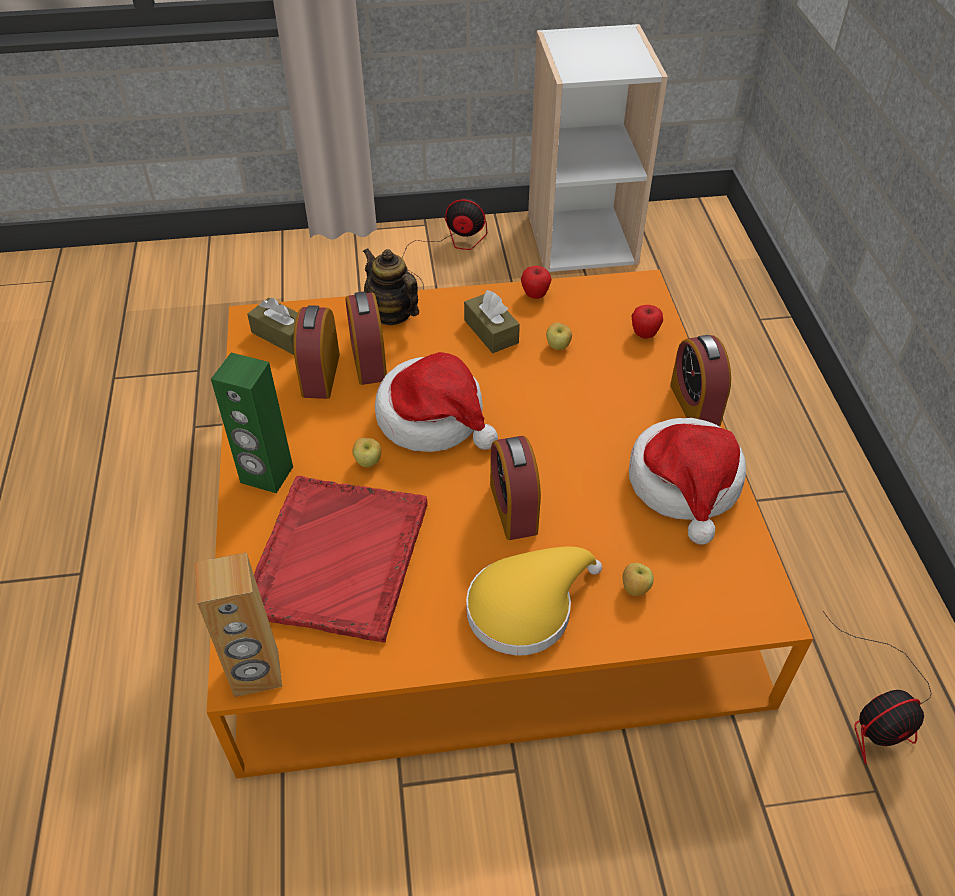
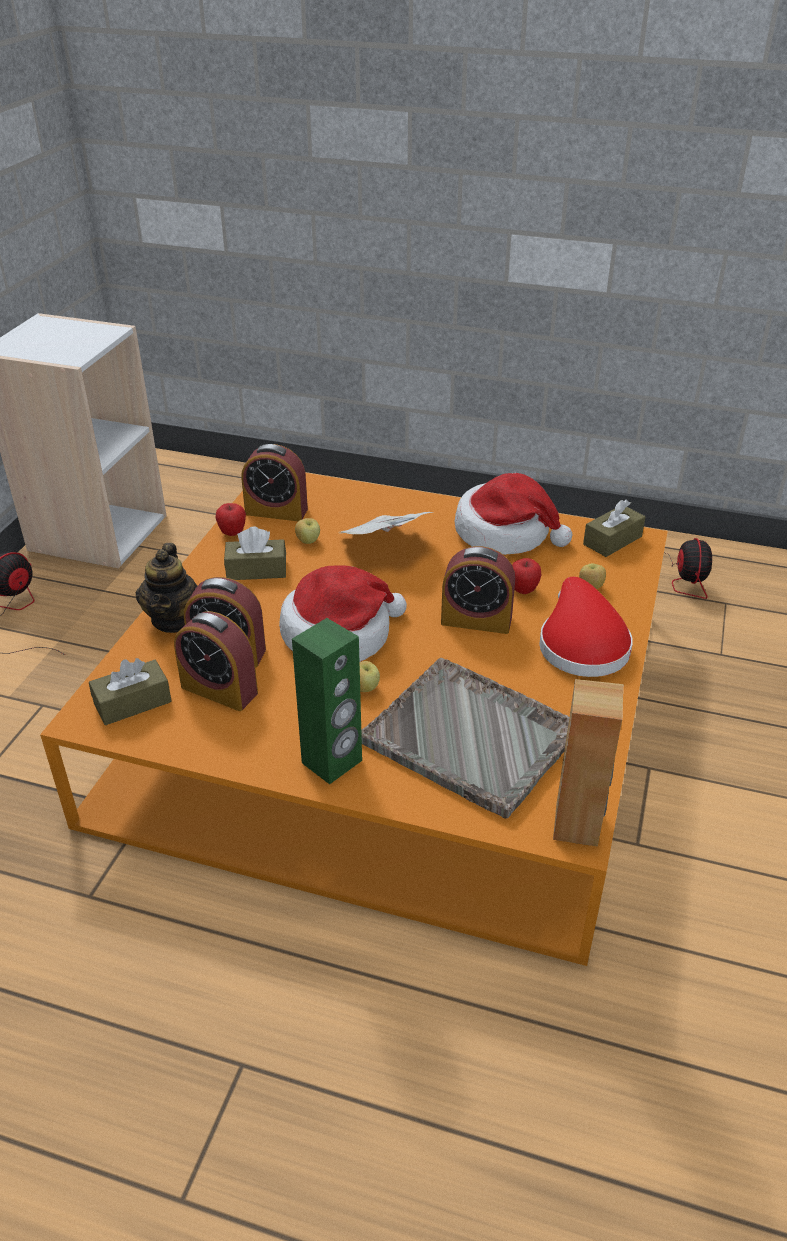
camera: 65 degrees left, 10 degrees down
(337, 559) = (472, 738): red tray -> grey tray
(392, 313) = (173, 620): teapot -> teapot turned 75 degrees counterclockwise
(526, 606) = (581, 644): yellow hat -> red hat
(593, 399) = (385, 544): none -> newspaper
(644, 334) = (332, 497): apple -> apple (523, 590)
(694, 405) = (428, 502): alarm clock -> alarm clock (276, 511)
(745, 586) = (612, 540): none -> brown tissue box

